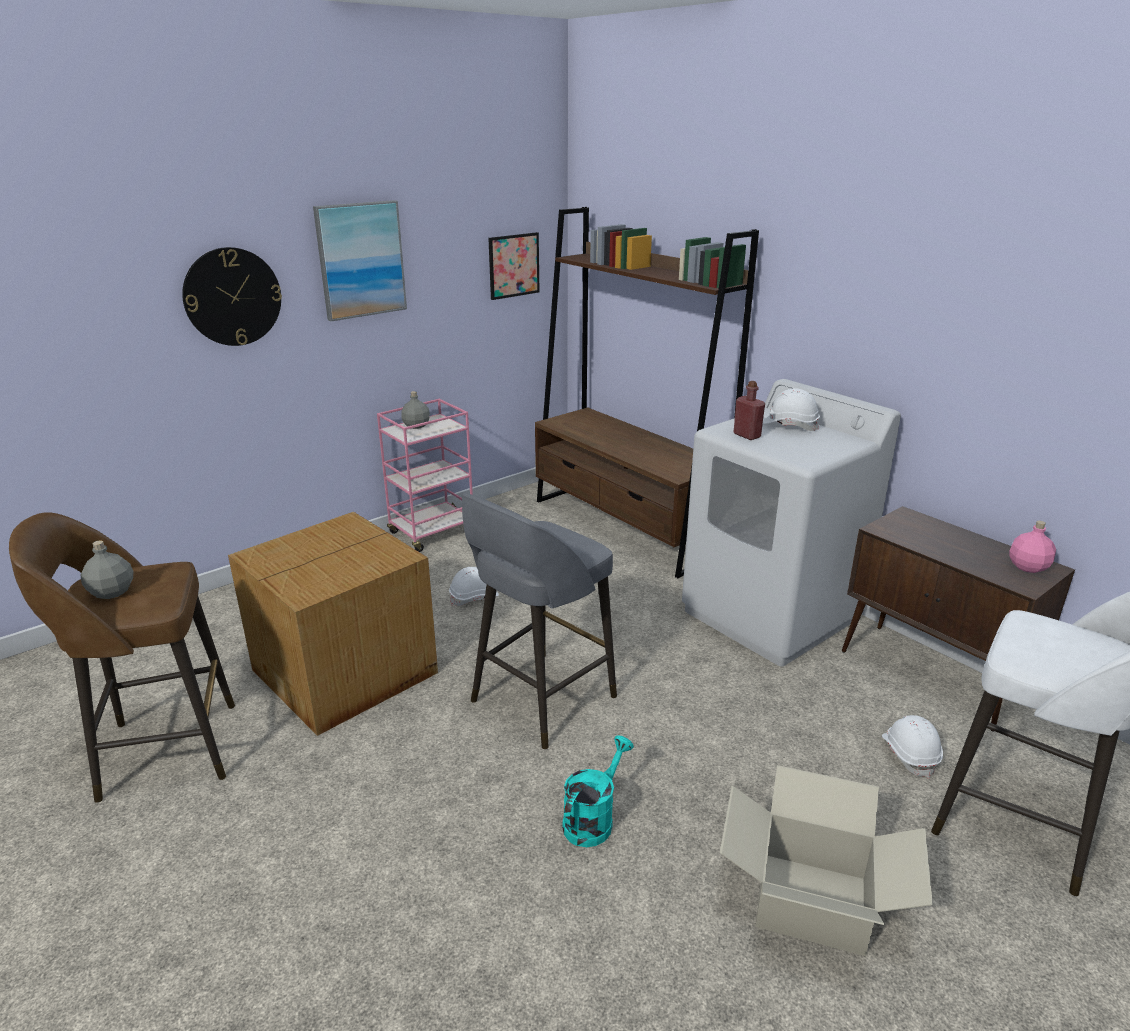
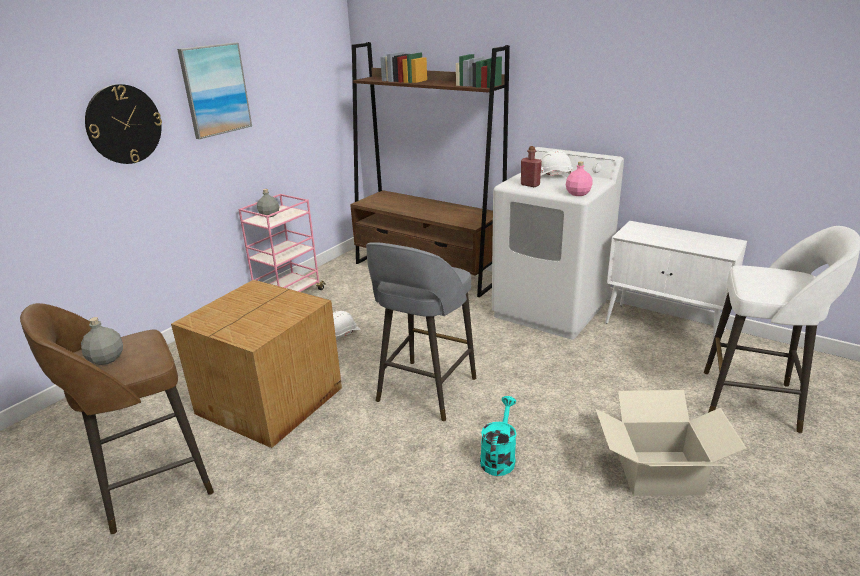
camera: 15 degrees left, 0 degrees up
(514, 265) = (320, 89): picture -> none
(910, 754) = (674, 375): white hard hat -> none
(932, 675) = (665, 327): brown cabinet -> white cabinet
(1027, 566) = (721, 243): pink bottle -> pink bottle (578, 193)

